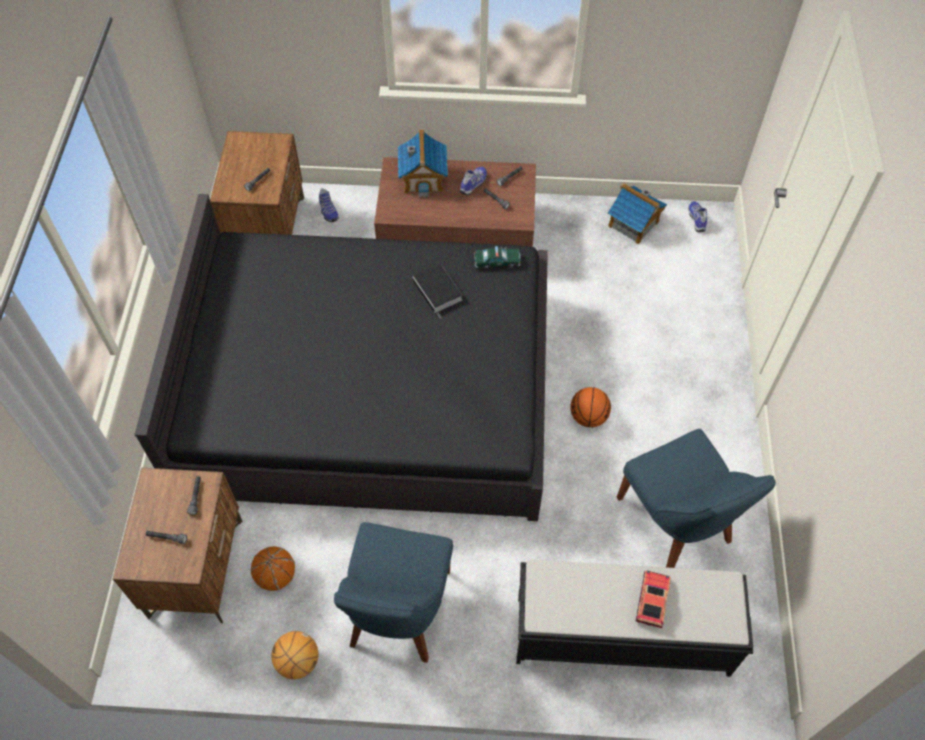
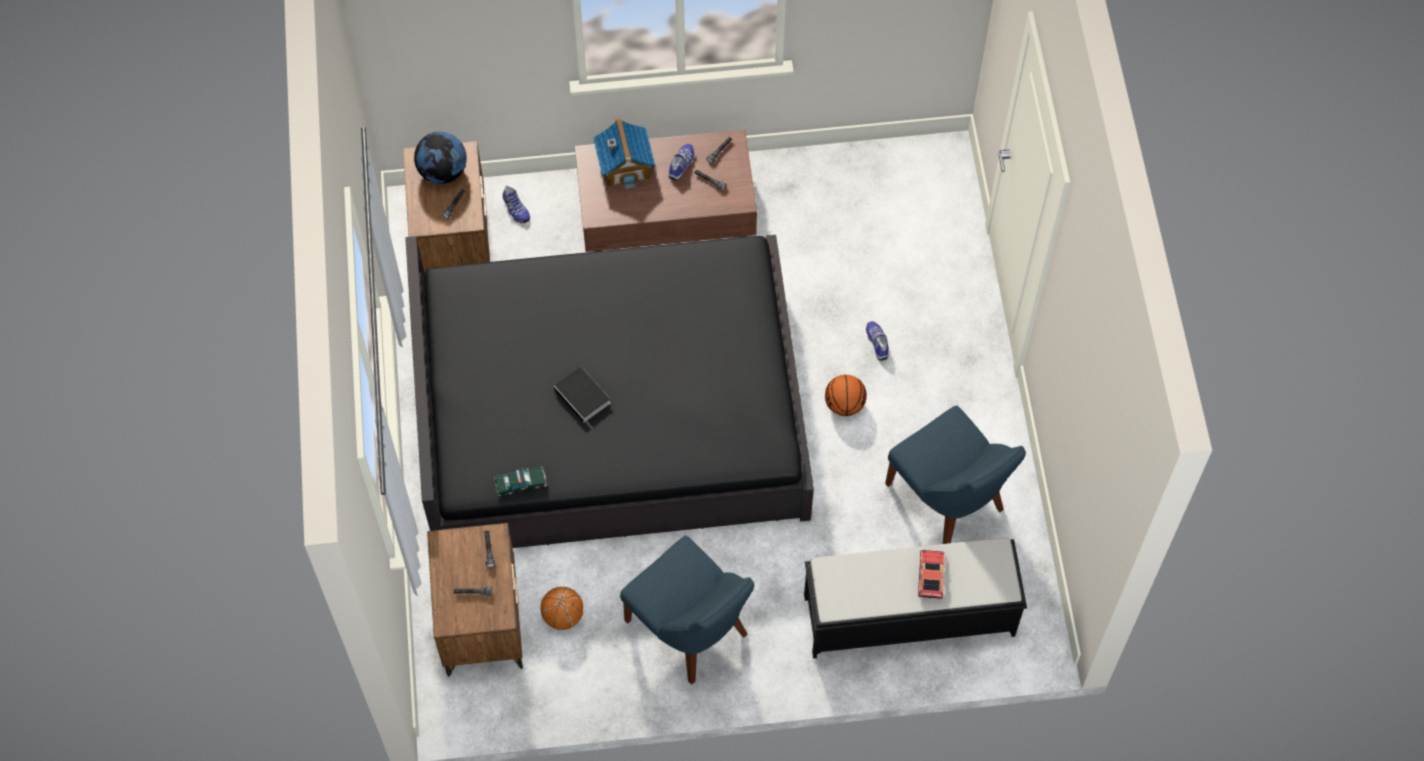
camera: 10 degrees left, 5 degrees up
(256, 153) = (443, 172): none -> globe
(298, 662) = (605, 691): basketball -> none
(398, 613) = (690, 631): blue chair -> blue chair turned 45 degrees counterclockwise
(438, 292) = (674, 302): book -> book (583, 397)
(497, 261) = (727, 259): toy car -> toy car (521, 483)
(633, 224) = (861, 174): toy house -> none
(697, 219) = (930, 158): shoe -> shoe (878, 342)

